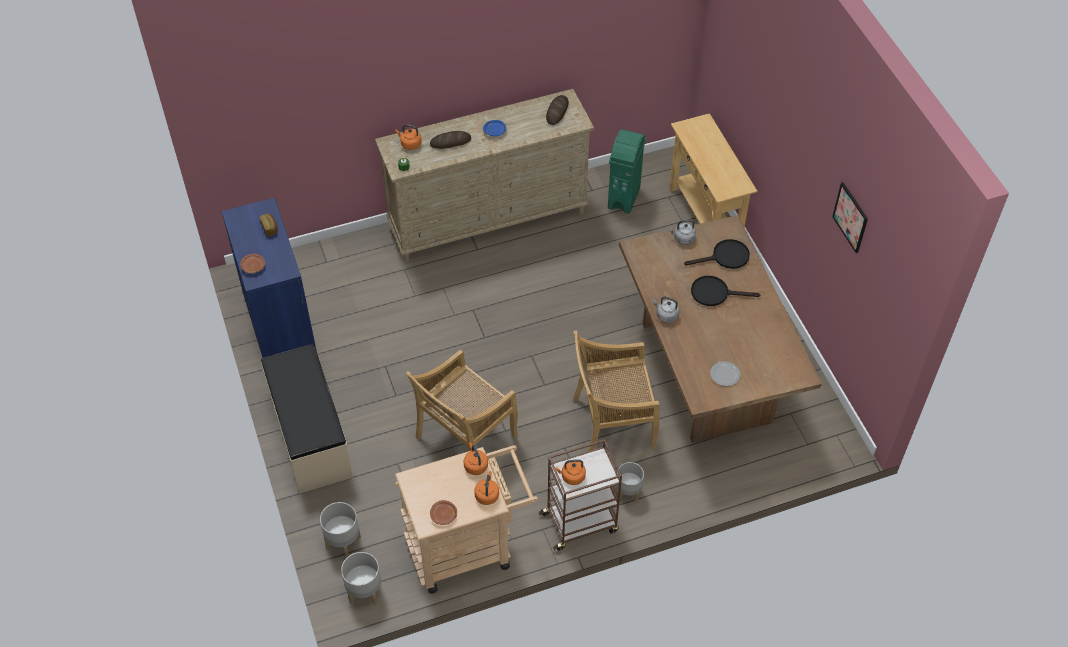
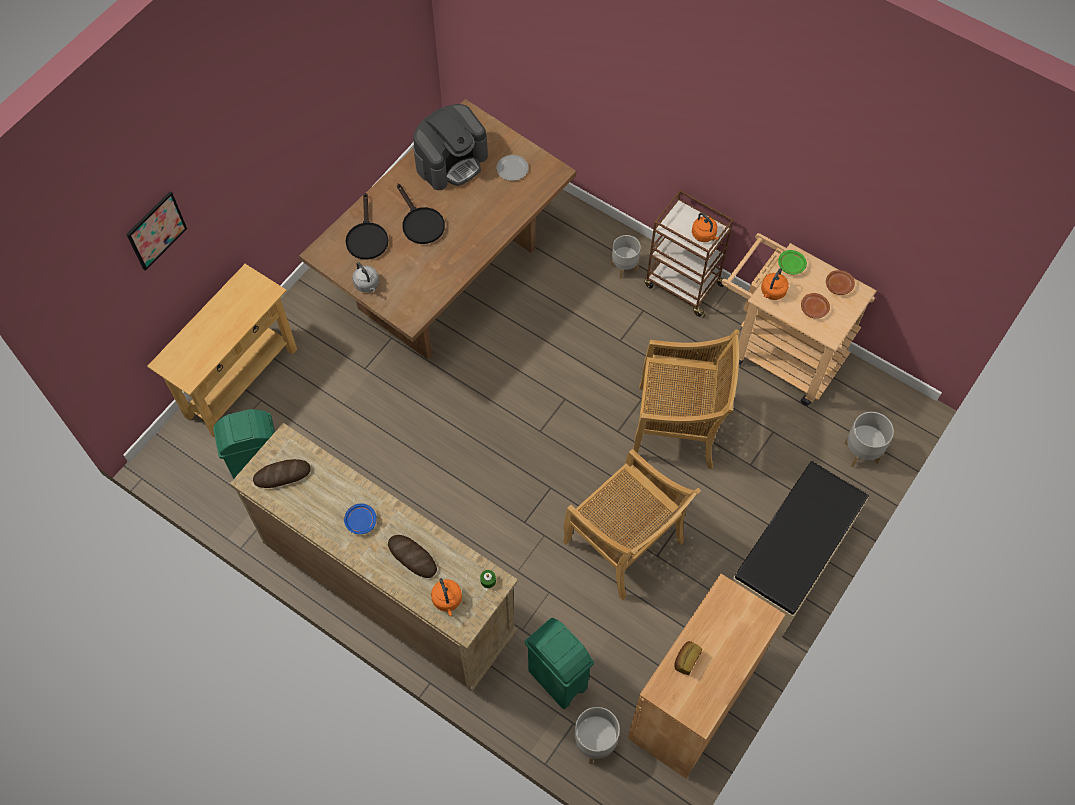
camera: 125 degrees left, 10 degrees up
(253, 266) = (750, 633): brown plate -> brown plate (814, 309)
(280, 326) = (693, 702): blue cabinet -> brown cabinet
(357, 269) = (558, 680): none -> green trash can
(364, 591) = (887, 402): grey planter -> grey planter (595, 743)
(487, 494) = (791, 265): orange kettle -> green plate
(612, 423) = (564, 319): beige chair -> beige chair (624, 544)
(666, 315) = (479, 247): grey kettle -> none
(725, 257) = (366, 237): black frying pan -> black frying pan turned 135 degrees counterclockwise
(761, 341) = (451, 161): none -> coffee machine
(850, 217) = (334, 50): picture -> picture (156, 230)

